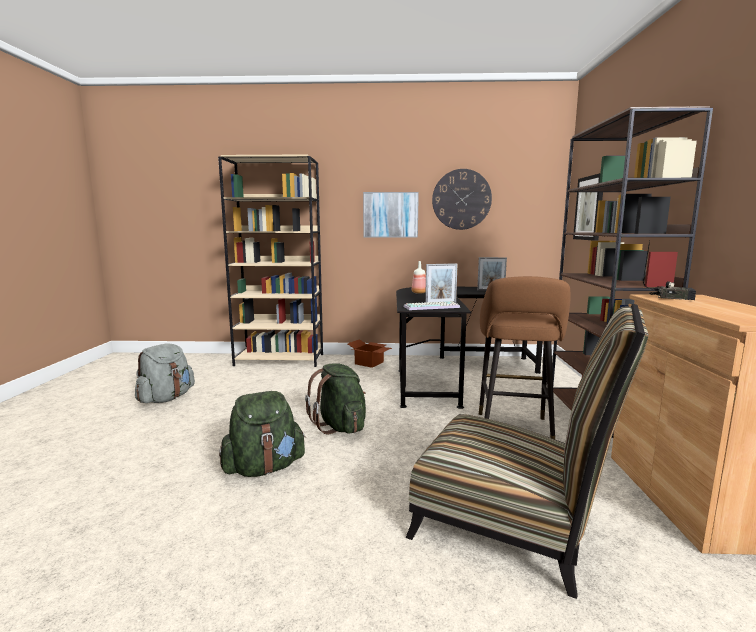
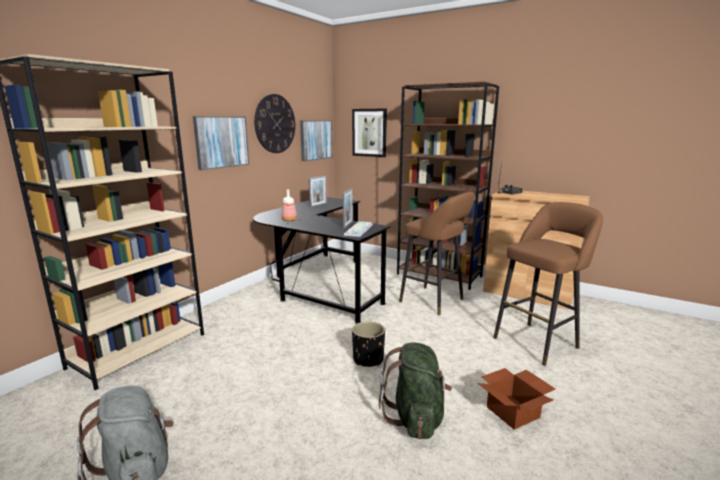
camera: 60 degrees left, 5 degrees up
(340, 426) = (368, 359): green backpack -> black planter
(369, 363) = (241, 306): cardboard box -> cardboard box (514, 412)
(514, 527) = (538, 341): chair -> brown stool
(528, 218) = (315, 140): none -> picture

